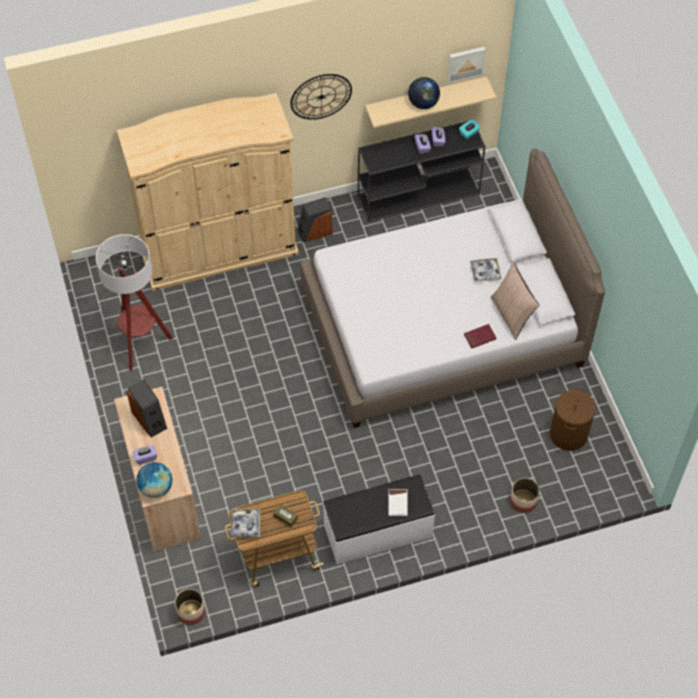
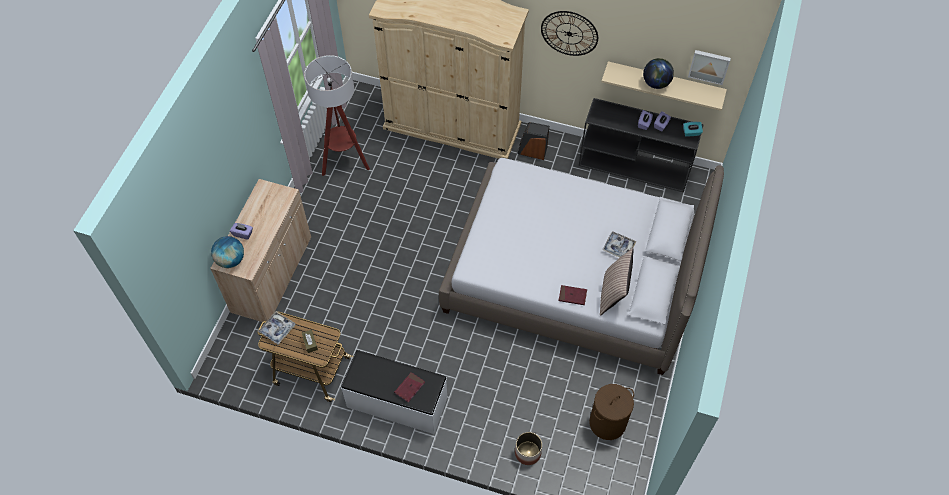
camera: 35 degrees right, 0 degrees up
(150, 419) = (270, 208): speaker -> none
(191, 612) = (218, 373): planter -> none
(398, 503) = (409, 387): white book -> red book

